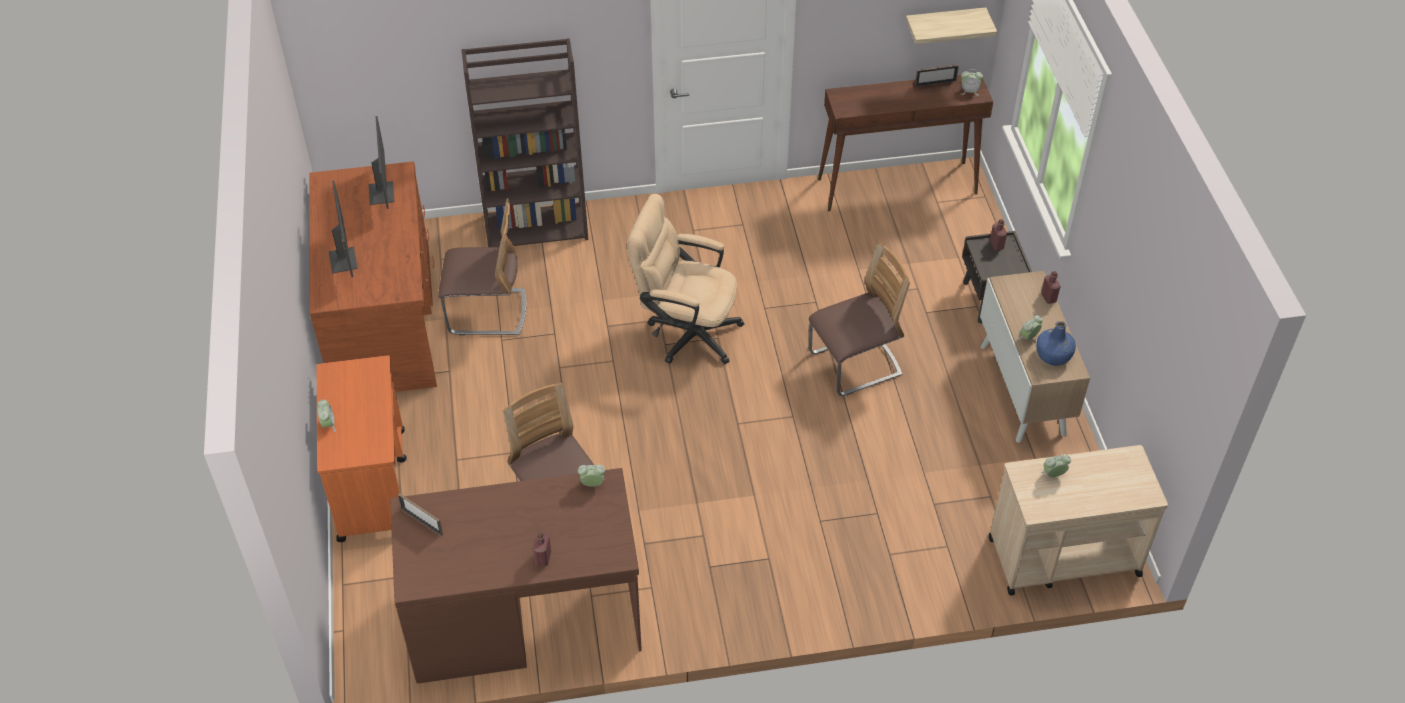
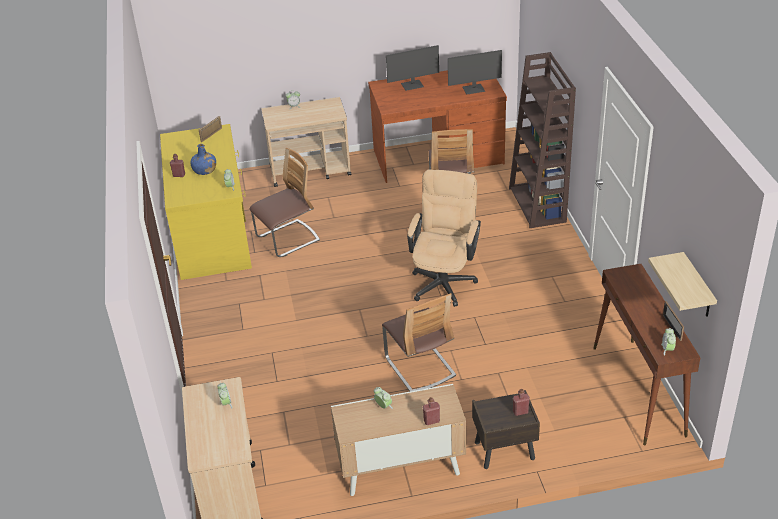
camera: 90 degrees right, 10 degrees down
(372, 483) = (310, 171): orange cart -> beige cart
(523, 615) = (212, 234): brown desk -> yellow desk
(1053, 355) = (364, 421): blue bottle -> blue bottle (204, 170)

